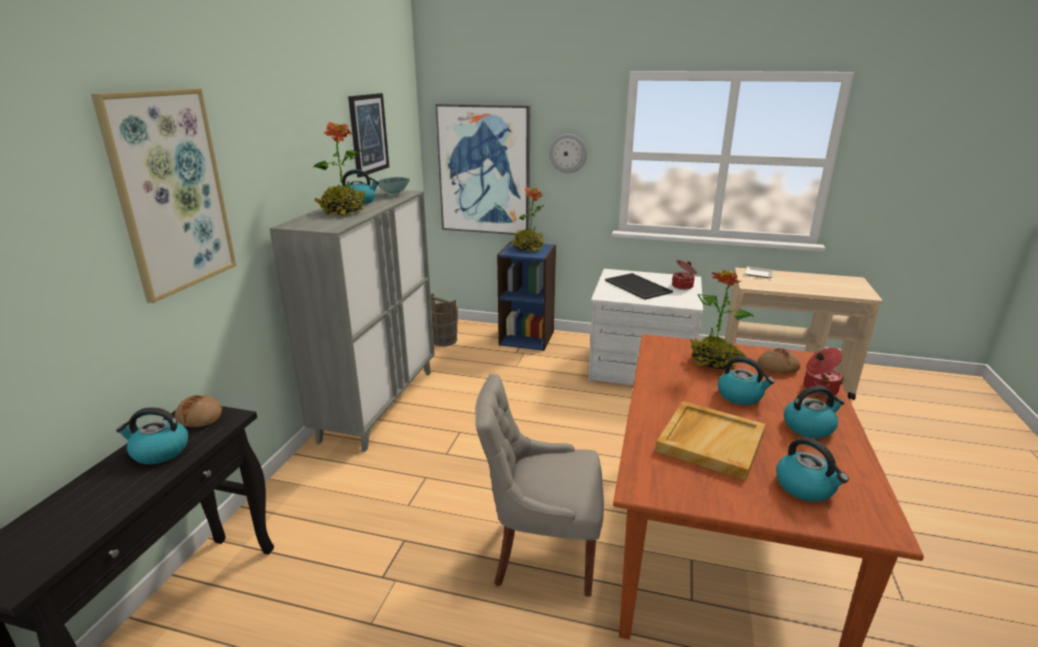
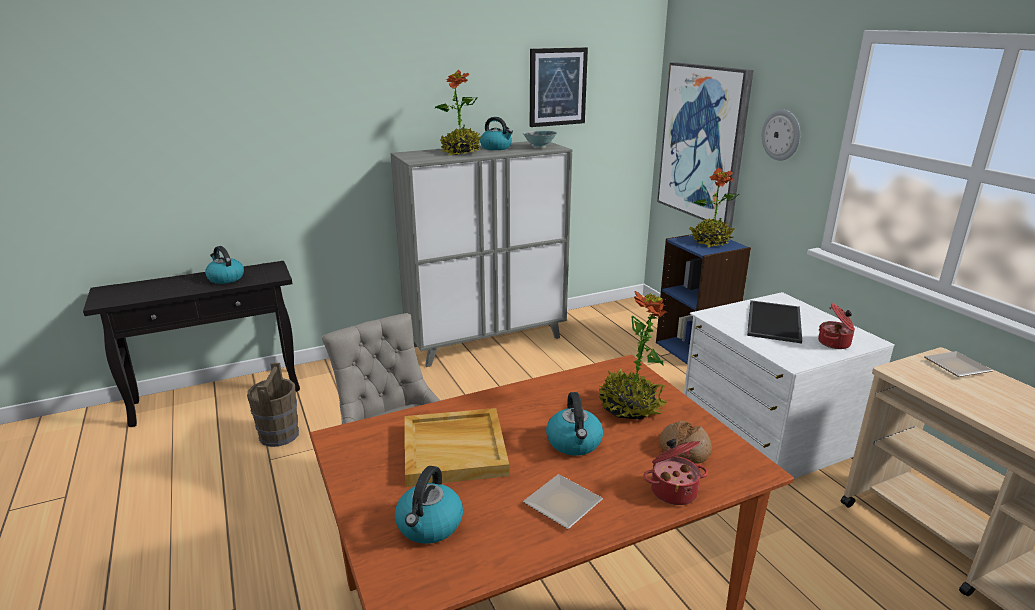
camera: 50 degrees right, 0 degrees up
(171, 192) = (297, 110): picture -> none
(200, 417) = (269, 270): bread -> none
(444, 340) = (616, 318): brown bucket -> brown bucket (279, 435)
(809, 427) = (562, 502): kettle -> plate

